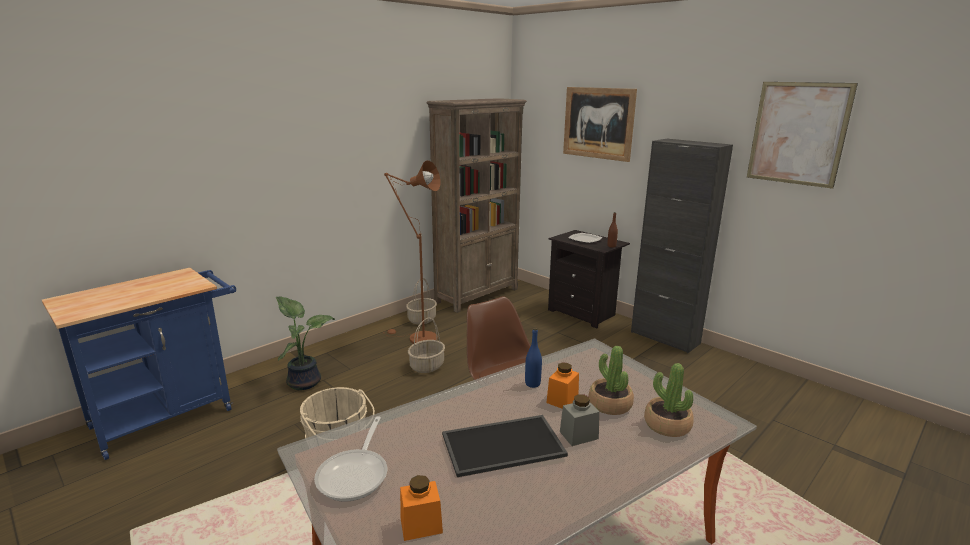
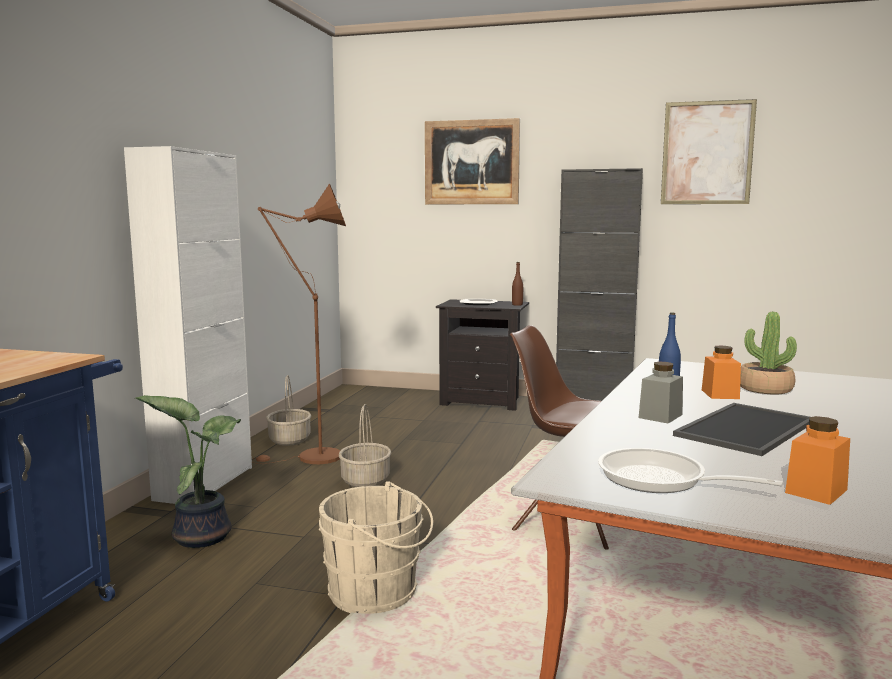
camera: 30 degrees left, 10 degrees down
(344, 342) = (204, 483): none -> white cabinet
(355, 474) = (660, 480): frying pan -> frying pan turned 150 degrees clockwise
(477, 295) = (332, 406): brown bookcase -> none
(578, 435) = (789, 409): grey jar -> grey jar (660, 416)
(667, 425) = (836, 391): potted plant -> none

